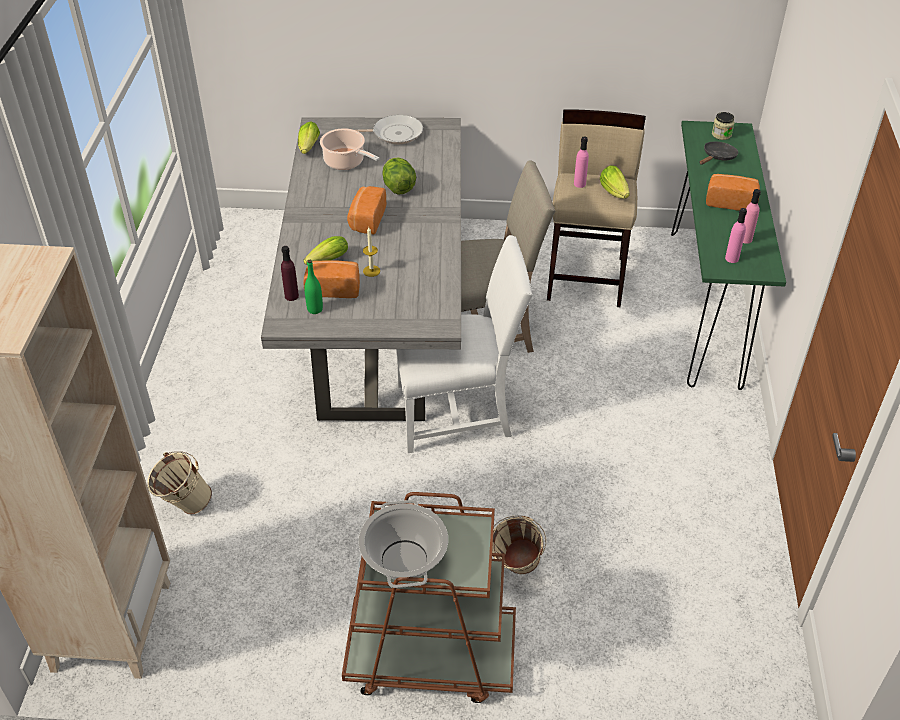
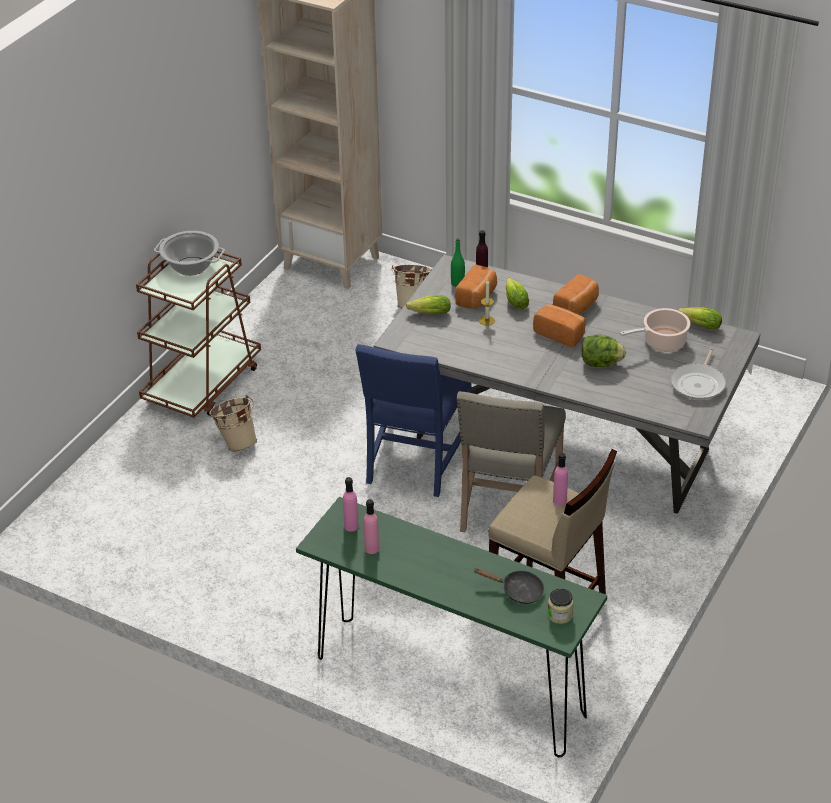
camera: 115 degrees right, 5 degrees down
(458, 412) = (415, 461): white chair -> blue chair
(615, 192) = (530, 520): lettuce -> lettuce (428, 314)
(717, 157) = (518, 591): black frying pan -> black frying pan turned 45 degrees counterclockwise
(730, 201) = (435, 565): bread -> bread (577, 307)

